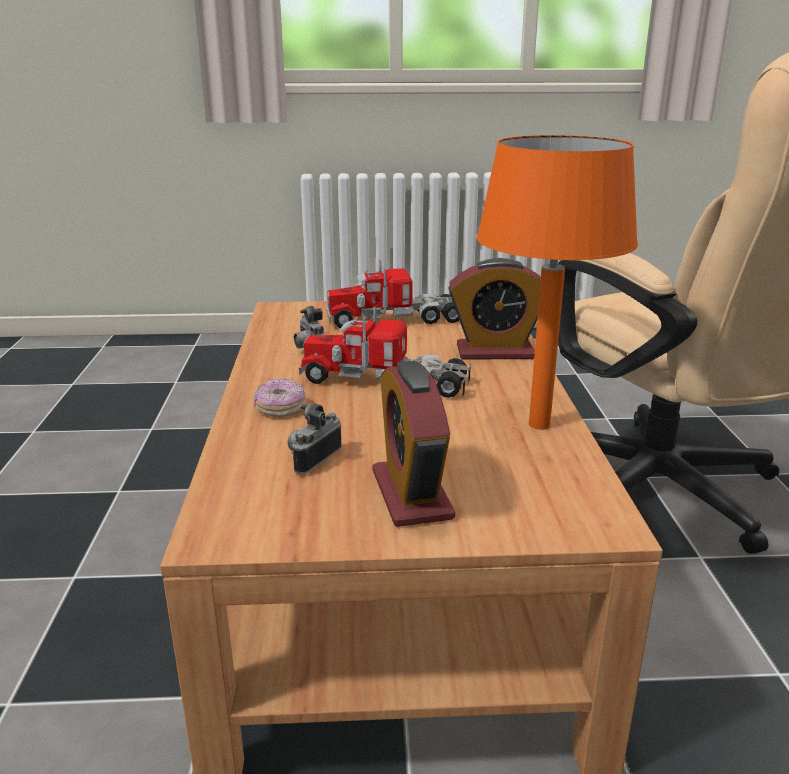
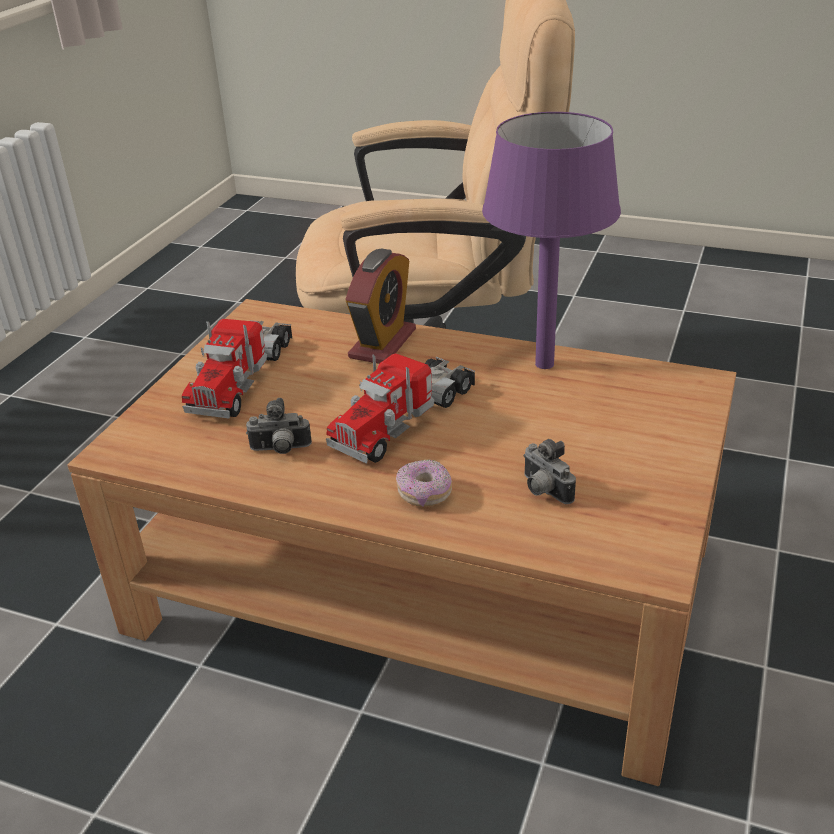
camera: 65 degrees left, 10 degrees up
(411, 494) = (629, 451): alarm clock -> none
(538, 425) = (545, 364): orange table lamp -> purple table lamp

